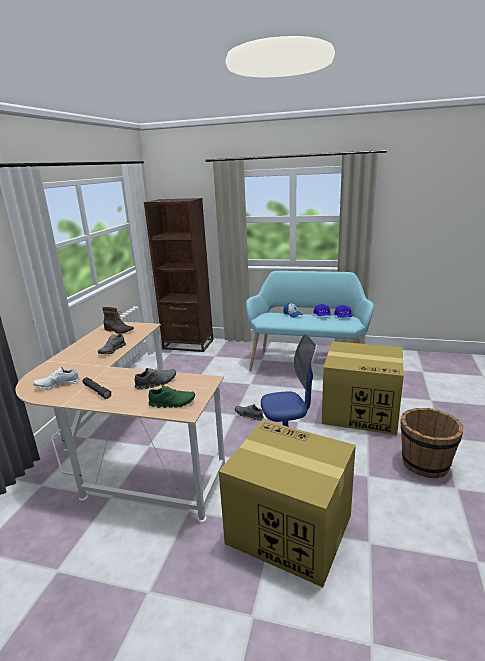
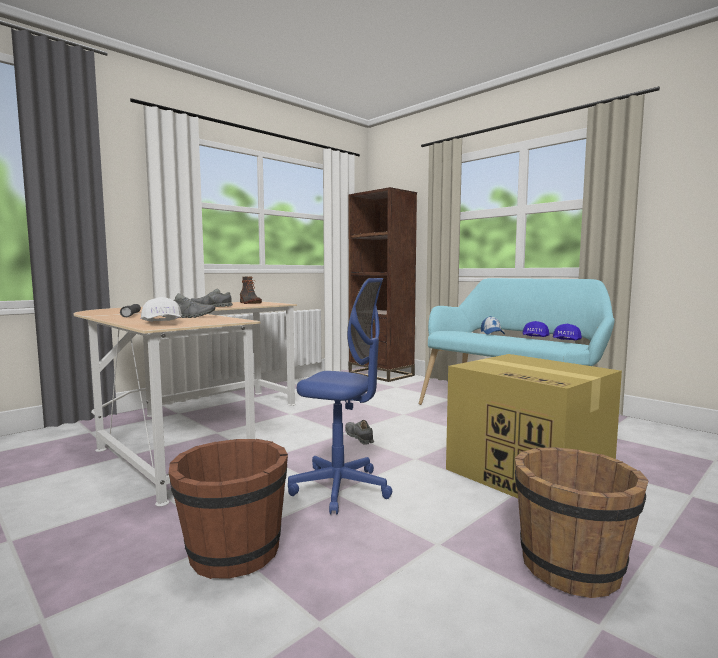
camera: 30 degrees right, 15 degrees down
(57, 385) = (117, 311): white shoe -> none
(172, 403) = (162, 323): green shoe -> white cap
(288, 529) = (233, 553): cardboard box -> brown bucket

